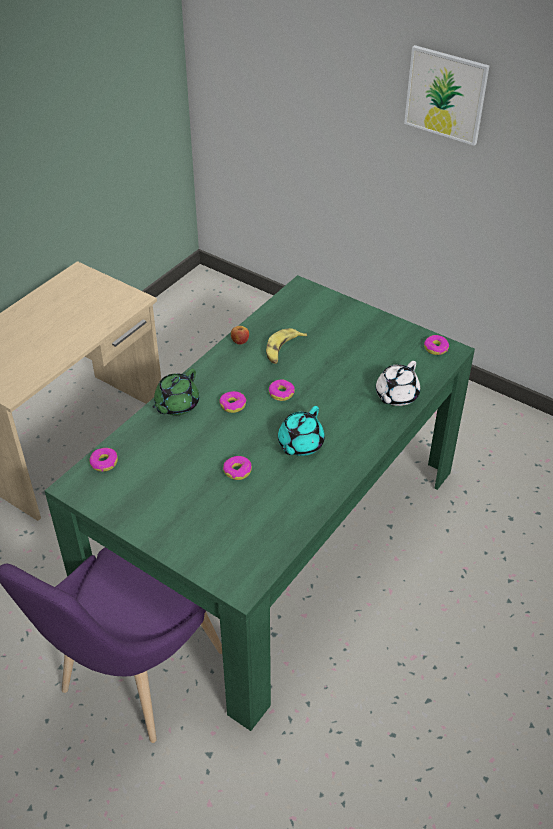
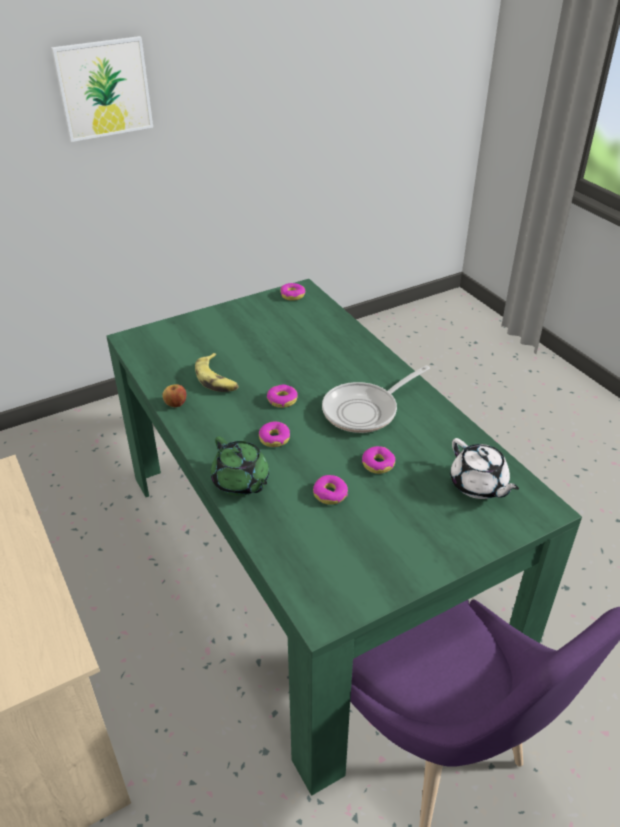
camera: 65 degrees left, 5 degrees down
(104, 463) = (297, 574): donut -> donut (330, 494)
(300, 444) = (365, 410): turquoise teapot -> frying pan
(396, 396) = (338, 335): white teapot -> white teapot (478, 485)

